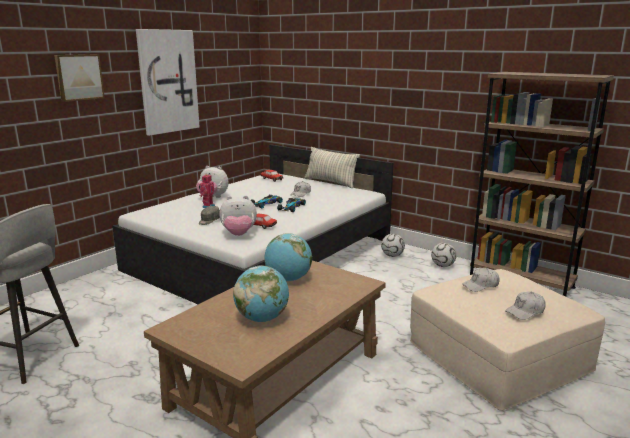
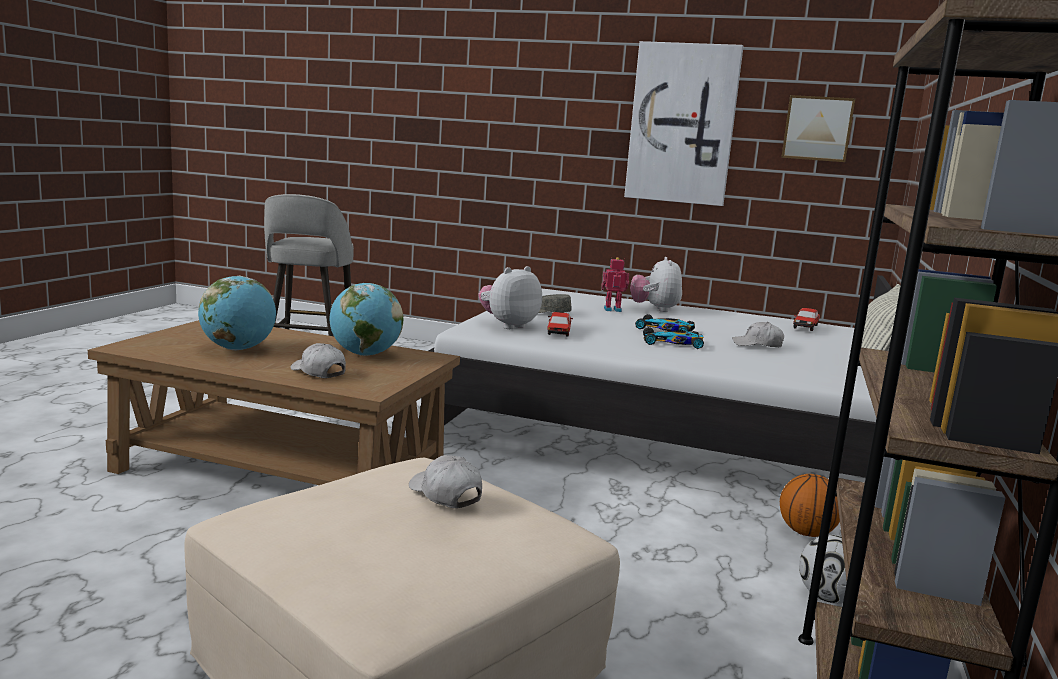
camera: 70 degrees right, 5 degrees down
(79, 77) = (545, 101): picture -> picture (817, 128)
(239, 235) = (508, 325): plush toy -> plush toy turned 75 degrees clockwise
(392, 256) = (806, 533): football -> basketball
(525, 311) = (327, 533): white cap -> white cap (318, 372)

